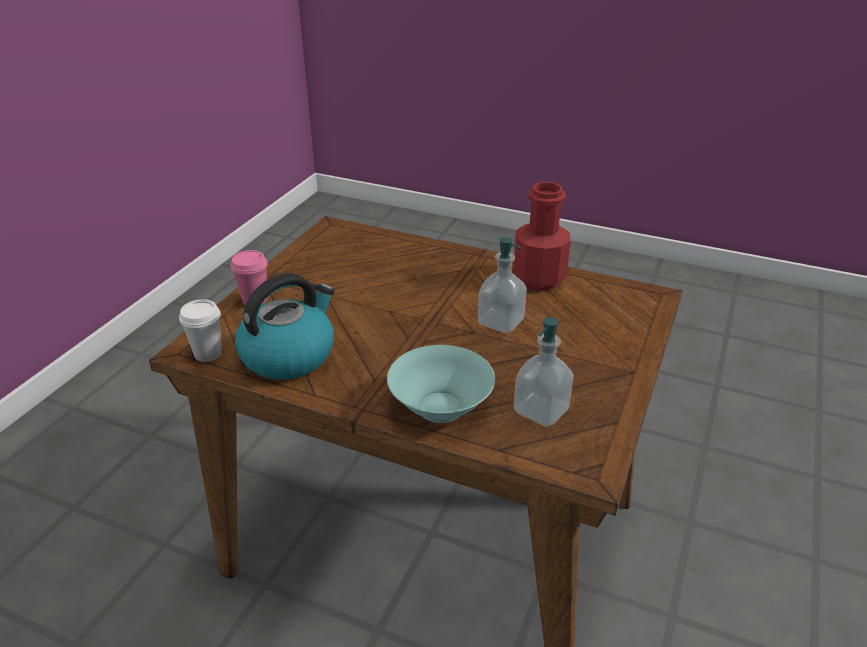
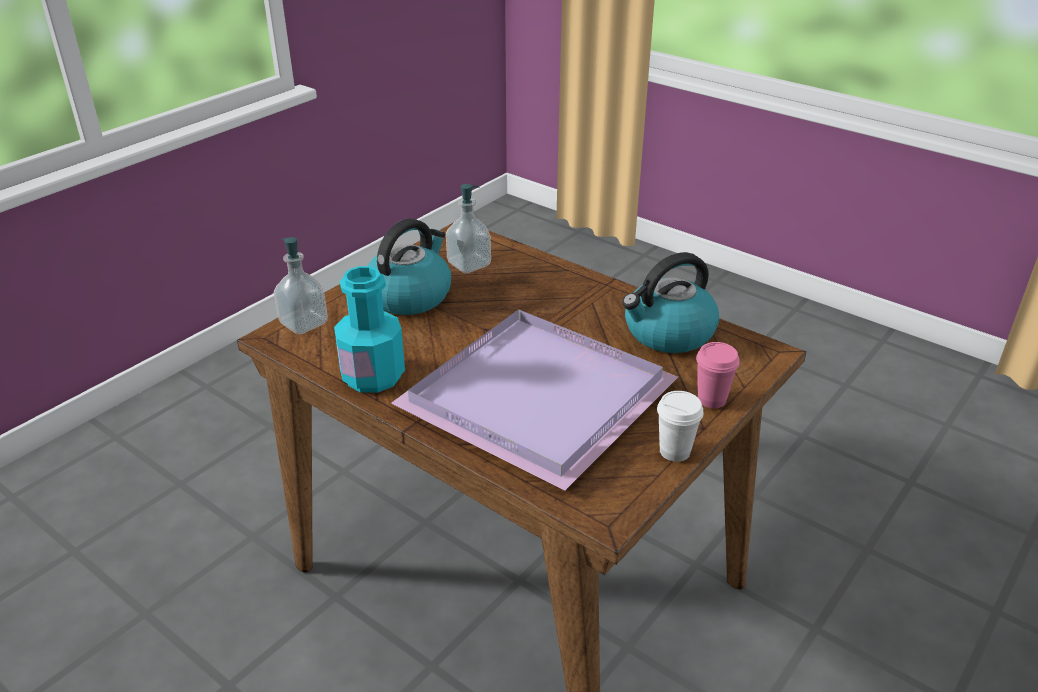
camera: 165 degrees left, 0 degrees up
(208, 354) = (748, 346): white cup -> white cup (674, 451)
(394, 282) = (542, 397): none -> purple tray
(441, 408) = (543, 276): turquoise bowl -> none
(500, 322) = (452, 333): soap dispenser -> soap dispenser (304, 323)
(539, 278) = (373, 376): red bottle -> turquoise bottle
(573, 356) = (409, 295): none -> kettle

